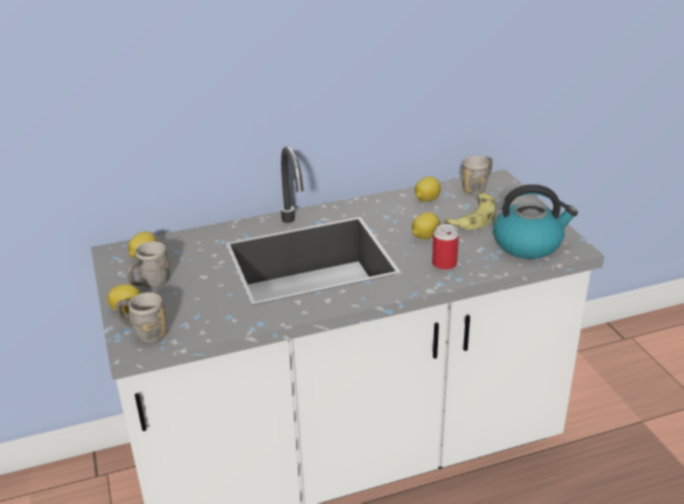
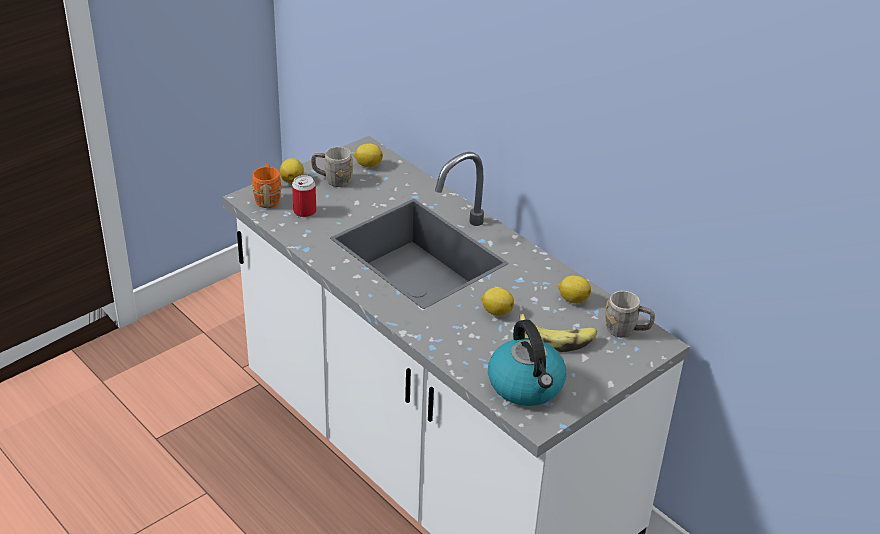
camera: 65 degrees right, 5 degrees up
(144, 333) = (268, 198): grey mug -> orange mug
(444, 264) = (453, 333): can -> can (304, 211)

